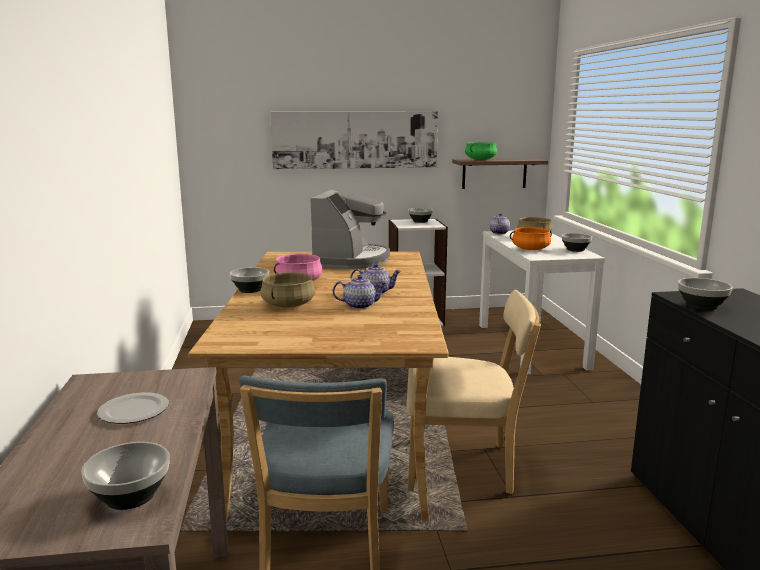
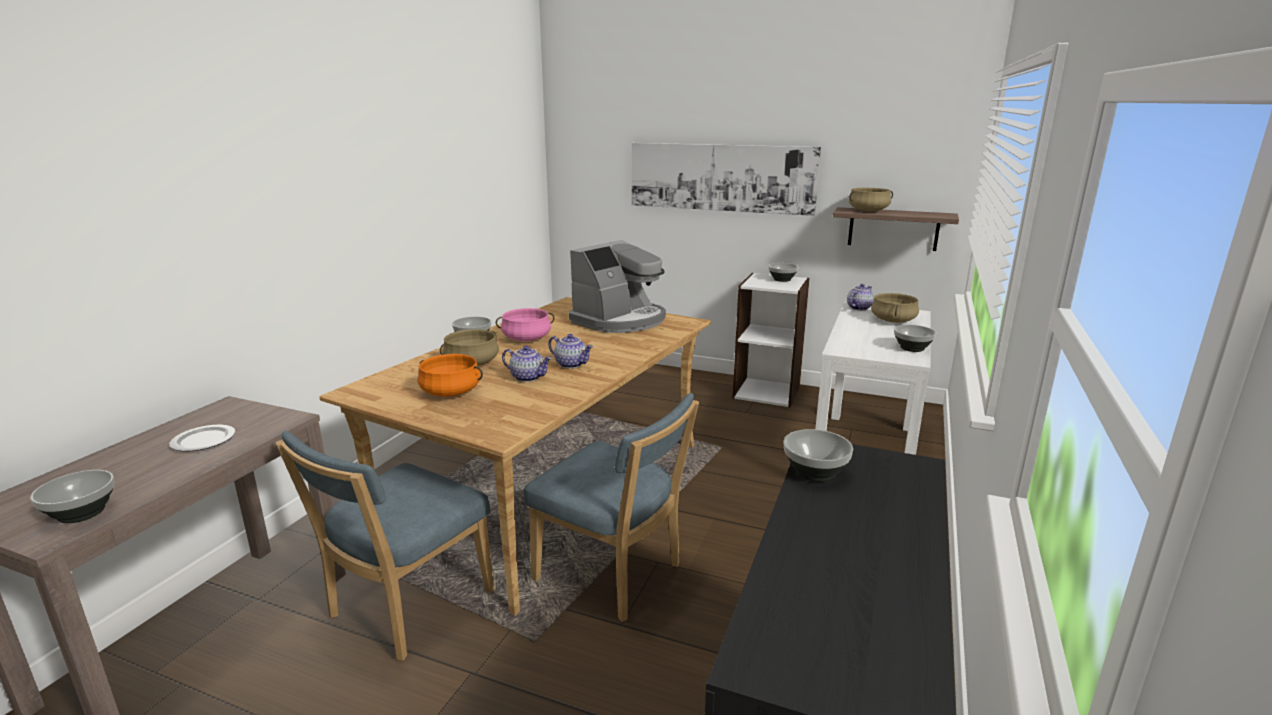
camera: 30 degrees right, 5 degrees up
(464, 467) = (613, 575): beige chair -> blue chair
(480, 159) = (868, 211): green cooking pot -> beige cooking pot
(530, 249) = (853, 338): orange cooking pot -> orange cooking pot (451, 392)

